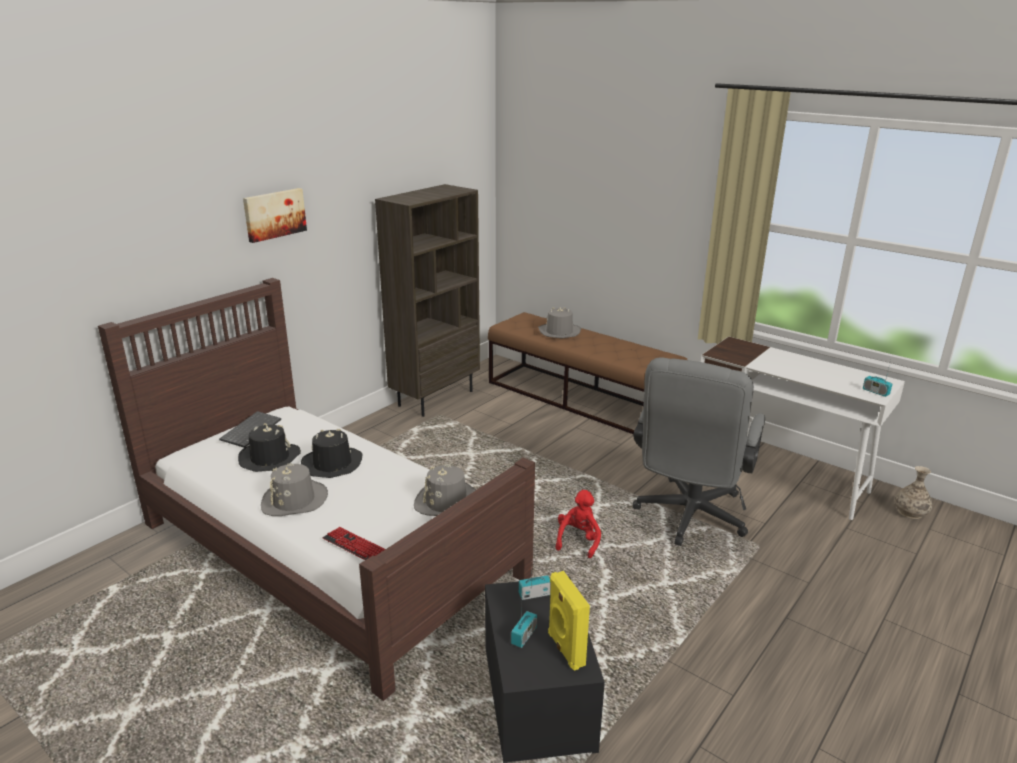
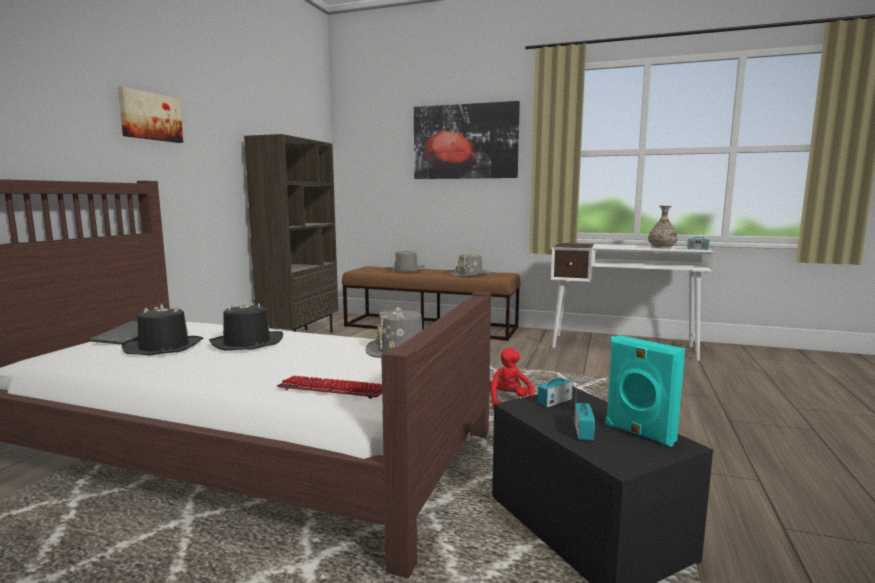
camera: 20 degrees left, 15 degrees down
(294, 500) = (216, 369): grey hat -> grey hat (470, 274)
(565, 649) = (639, 433): yellow speaker -> turquoise speaker
(640, 188) = (465, 142): none -> picture
(688, 519) = (584, 376): grey office chair -> none
(910, 512) = (730, 352): vase -> vase (661, 247)

